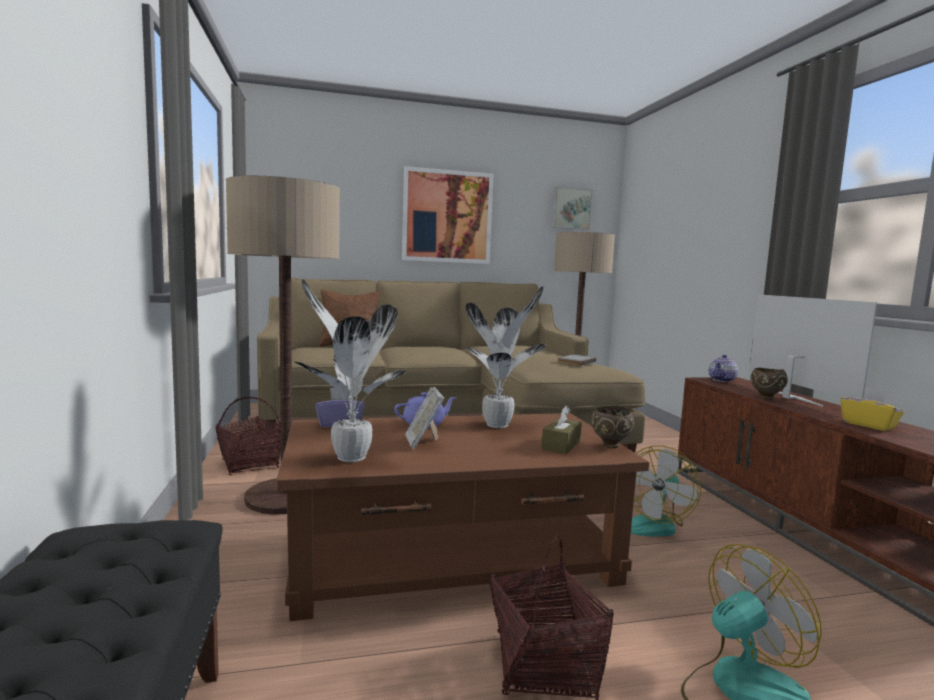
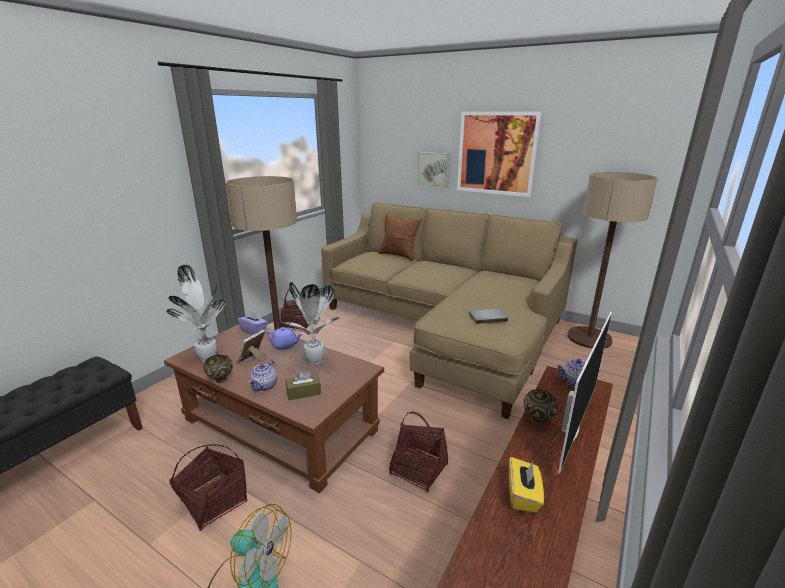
camera: 45 degrees right, 15 degrees up
(507, 453) = (265, 386): none -> teapot
(571, 208) = (628, 142): picture -> picture (434, 169)
(610, 446) = (325, 406): brown bowl -> brown bowl (220, 380)
(653, 524) = (418, 470): fan -> basket

